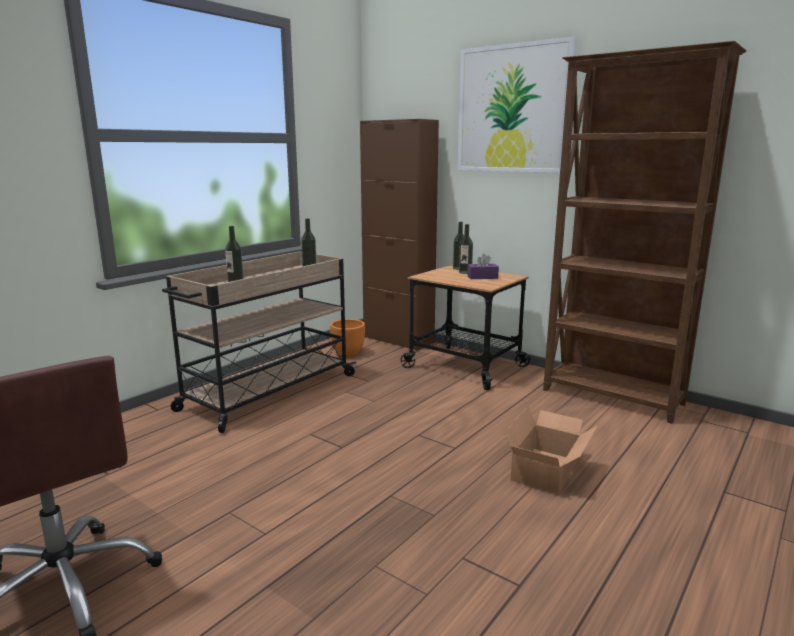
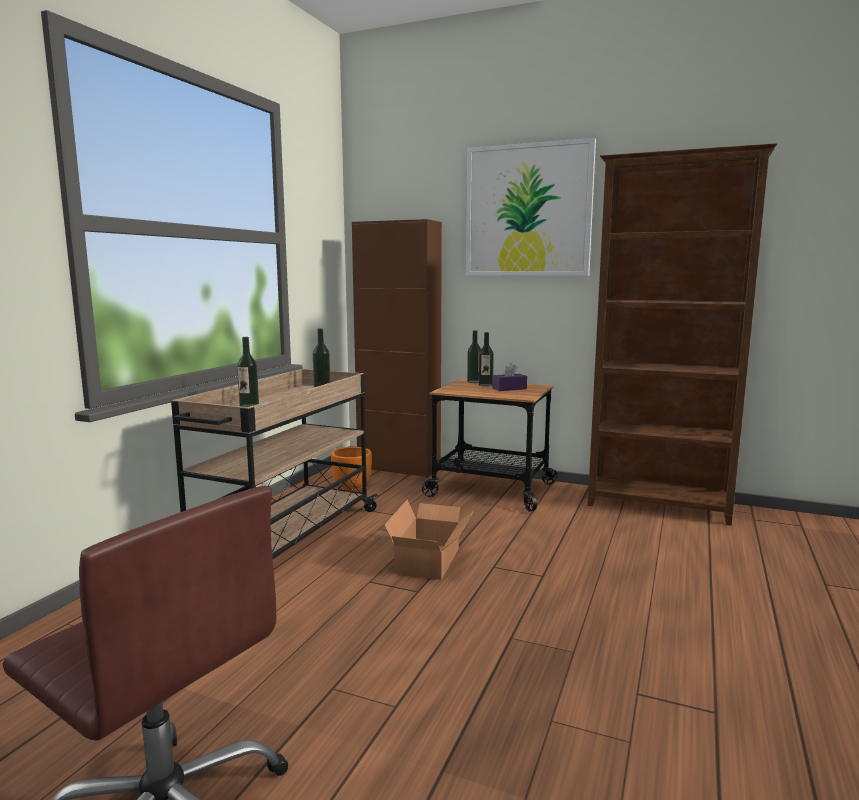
camera: 15 degrees left, 5 degrees down
(548, 470) = (653, 586): cardboard box -> cardboard box (431, 560)

